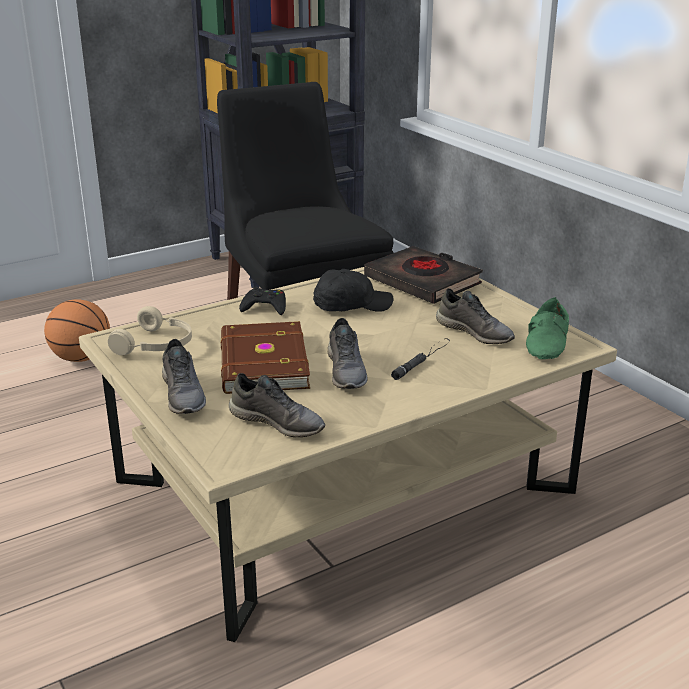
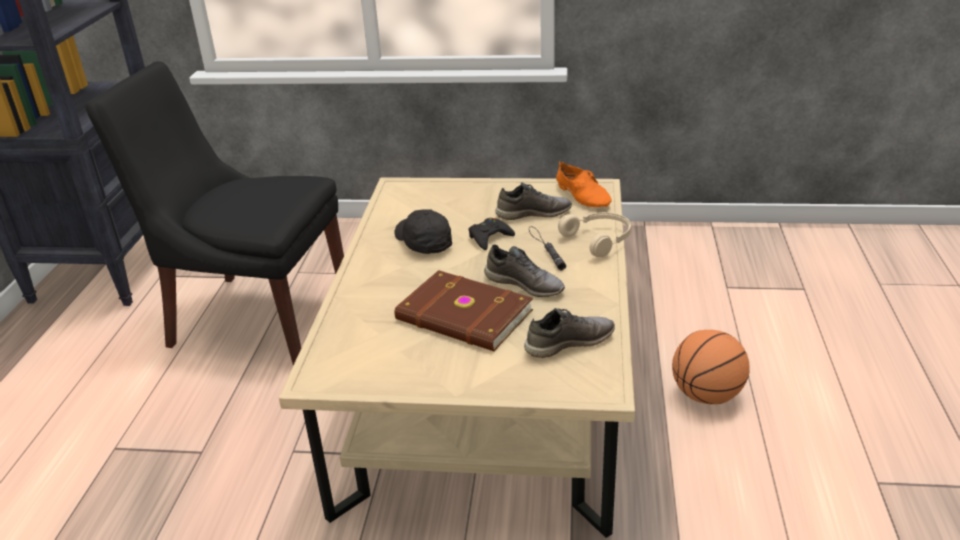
camera: 50 degrees left, 5 degrees up
(81, 358) = (77, 466): basketball -> basketball (706, 395)
(157, 345) = (363, 357): beige headphones -> beige headphones (599, 239)
(184, 394) = (472, 372): grey shoe -> none
(265, 307) = (370, 279): black game controller -> black game controller (489, 237)
(351, 305) = (423, 242): black cap -> black cap turned 60 degrees counterclockwise
(422, 281) = (429, 199): black book -> none
(550, 342) = (584, 194): green shoe -> orange shoe

